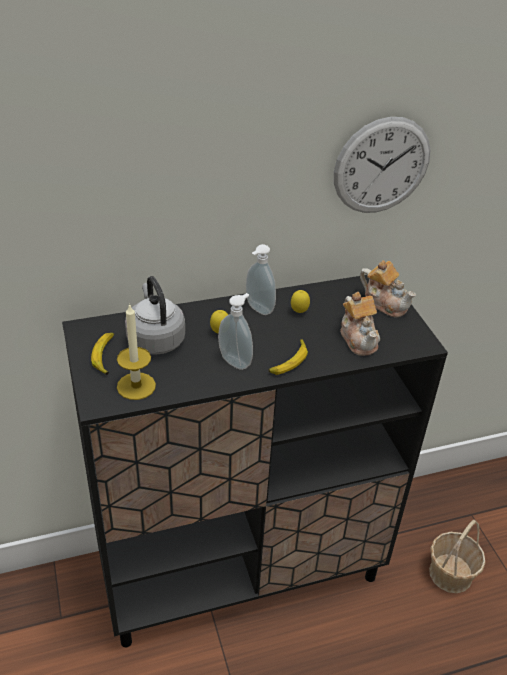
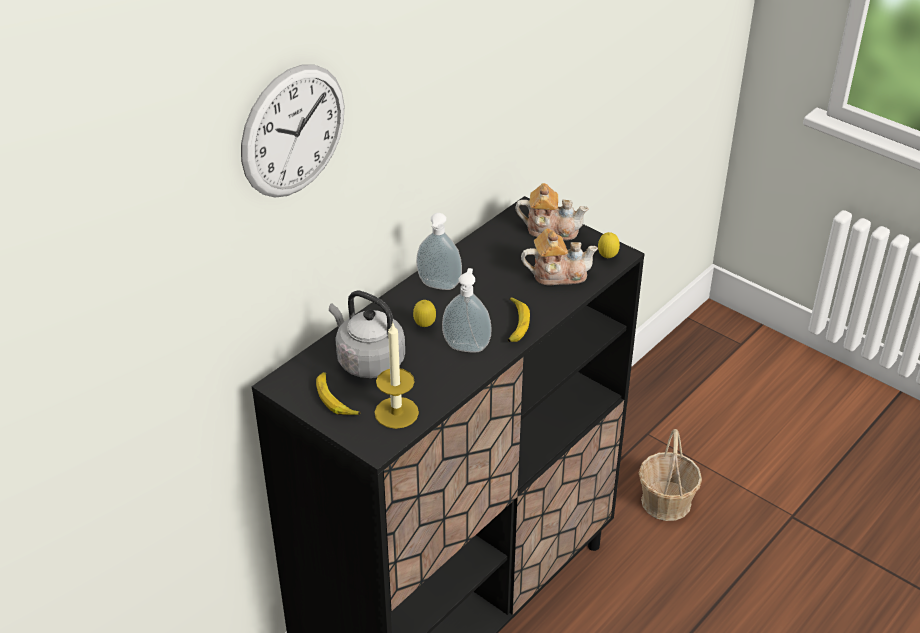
camera: 30 degrees left, 0 degrees up
(299, 312) = (480, 272): lemon -> lemon (607, 257)
(359, 338) = (558, 274): teapot -> teapot turned 45 degrees counterclockwise
(382, 166) = (504, 86): wall clock -> wall clock (293, 131)

